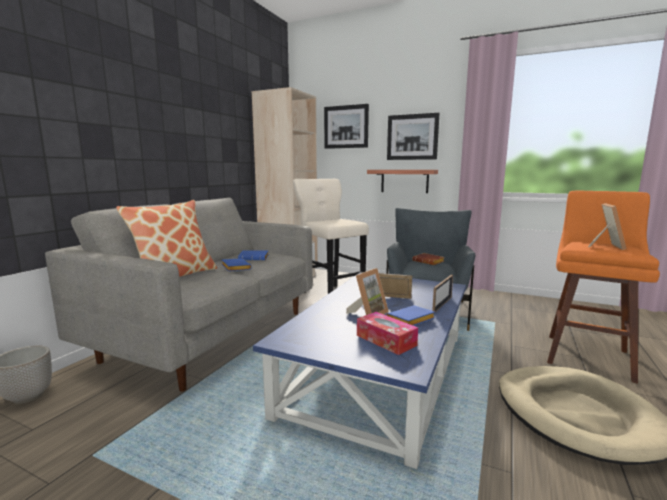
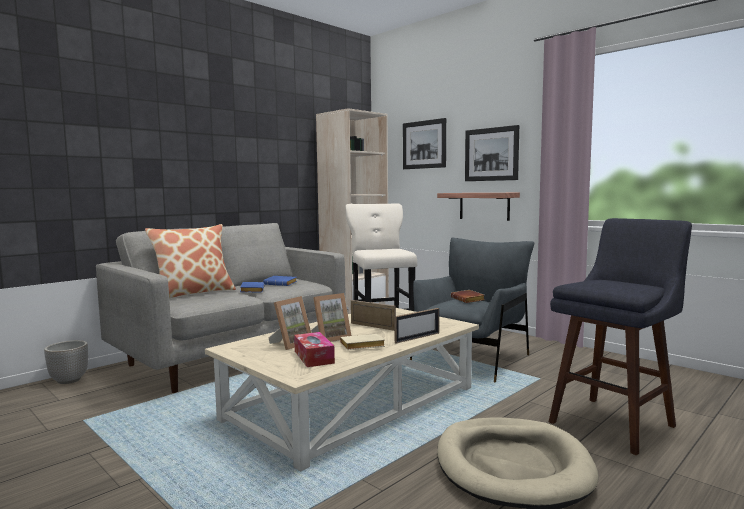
camera: 20 degrees right, 5 degrees down
(378, 371) = (352, 402): blue coffee table -> beige coffee table
(410, 321) = (361, 346): blue book -> beige book
(587, 354) = (615, 421): orange stool -> blue stool
(605, 246) = (610, 284): picture frame -> picture frame (291, 344)

